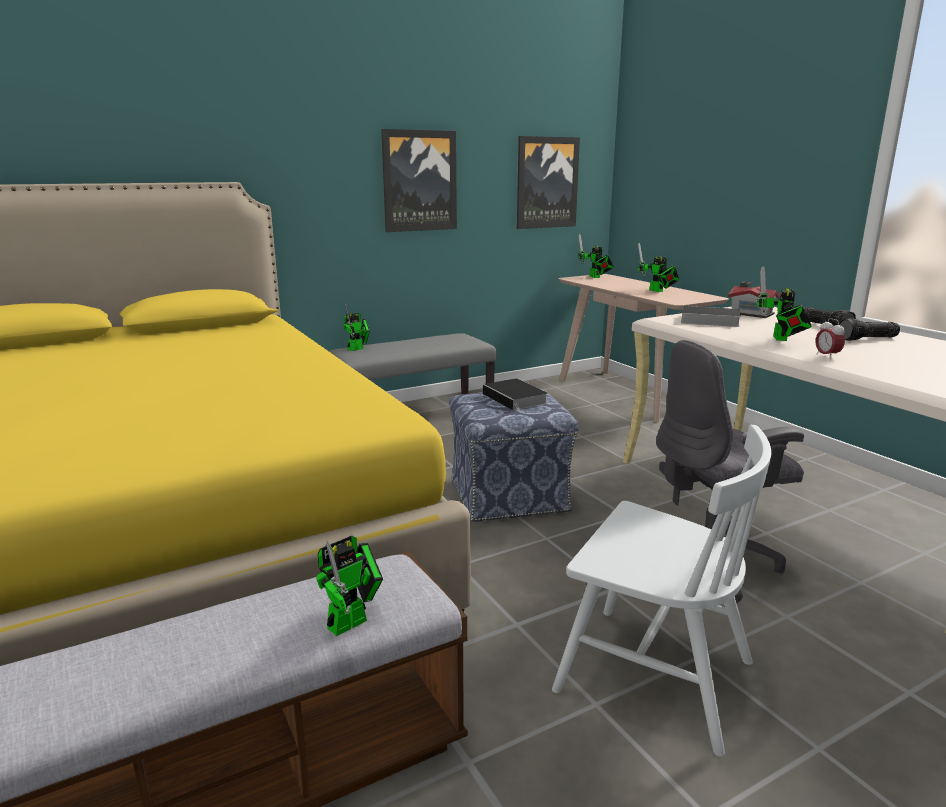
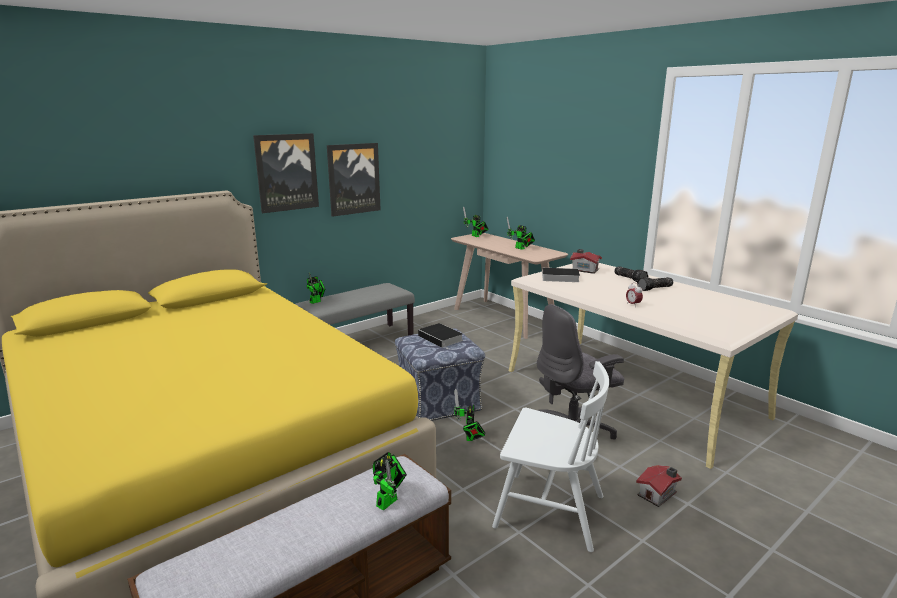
camera: 10 degrees left, 0 degrees up
(546, 183) = (440, 173): picture -> picture (286, 172)
(780, 339) = (605, 291): toy robot -> toy robot (469, 438)
(854, 670) = (658, 494): none -> toy house

